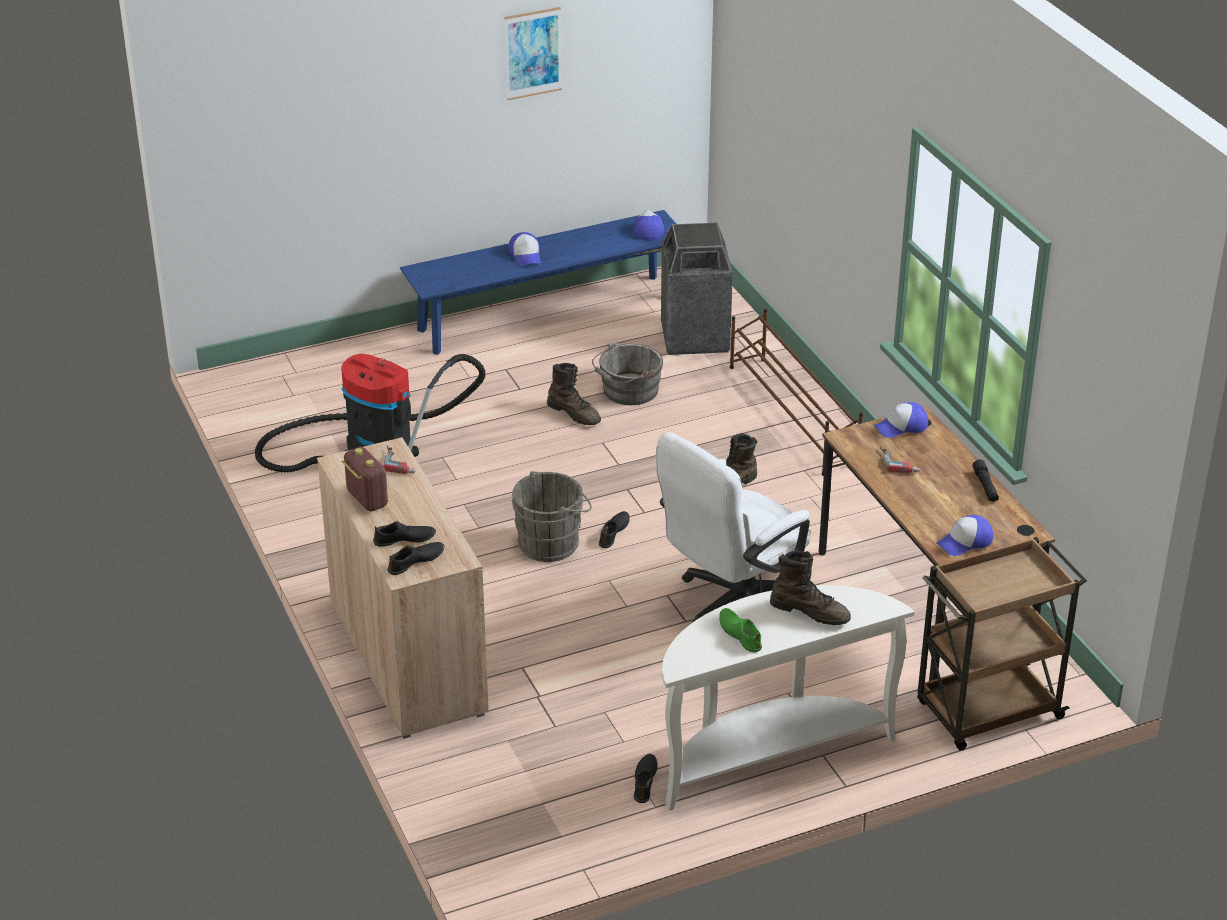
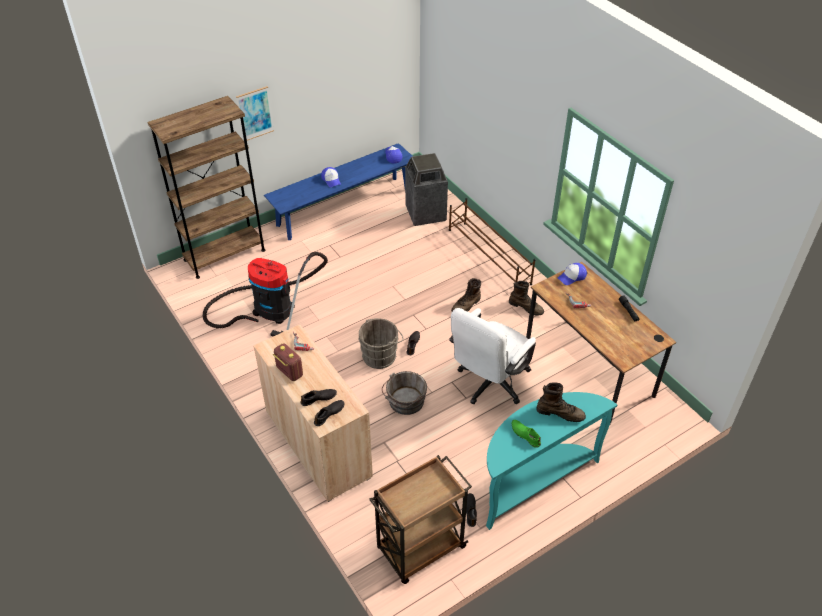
camera: 10 degrees left, 10 degrees up
(315, 366) = (224, 255): none -> brown bookcase
(533, 53) = (326, 69): picture -> picture (255, 114)
(574, 413) = (373, 269): brown boot -> brown boot (526, 307)
(627, 391) = (398, 251): grey bucket -> grey bucket (405, 402)
(768, 753) = (533, 481): white console table -> turquoise console table
(965, 542) = (629, 351): cap -> none
(987, 712) = (641, 435): brown cart -> brown cart (420, 549)

